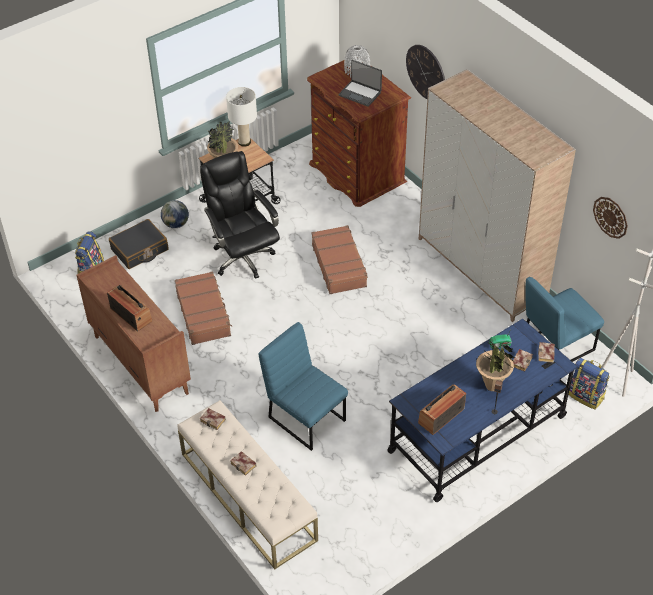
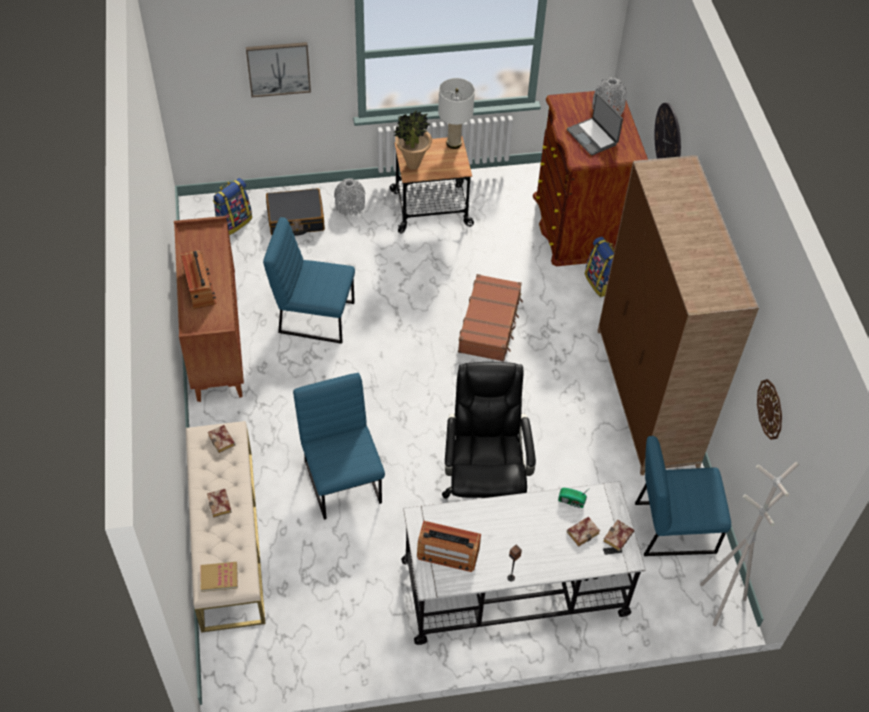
camera: 25 degrees right, 5 degrees up
(98, 127) = (278, 68): none -> picture
(176, 224) = (350, 206): globe -> grey vase
(204, 313) = (314, 316): brown suitcase -> blue chair
(243, 259) = (394, 273): black office chair -> black office chair (484, 487)
(279, 513) = (219, 577): none -> book
(441, 416) = (448, 553): radio -> radio turned 150 degrees counterclockwise
(478, 434) = (514, 588): blue desk -> white desk
(482, 269) = (647, 397): white wardrobe -> brown wardrobe
(492, 386) = (528, 546): potted plant -> none
(586, 396) = (669, 604): backpack -> backpack (601, 283)

